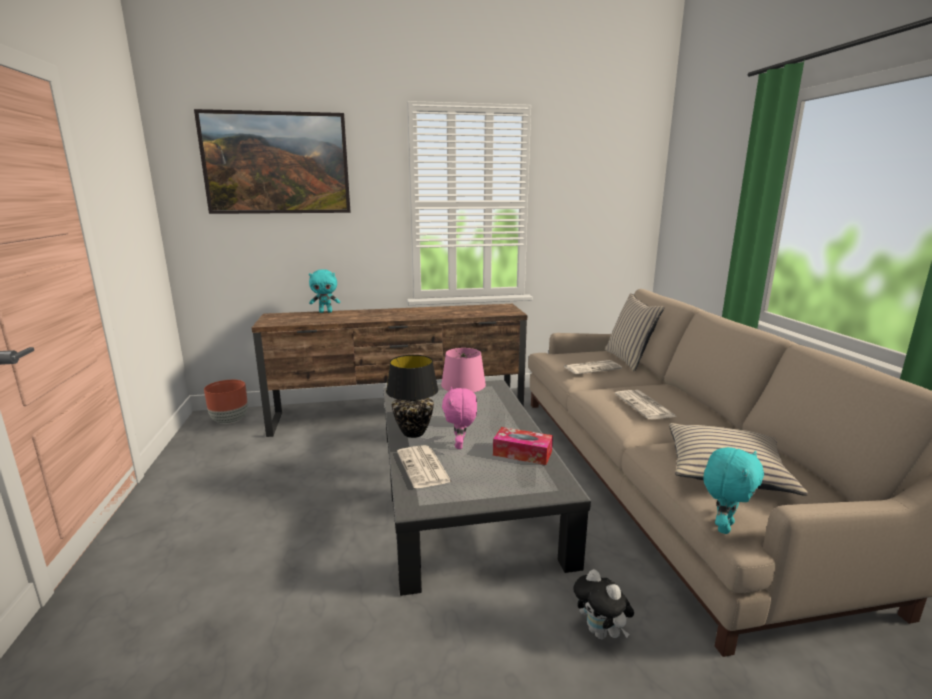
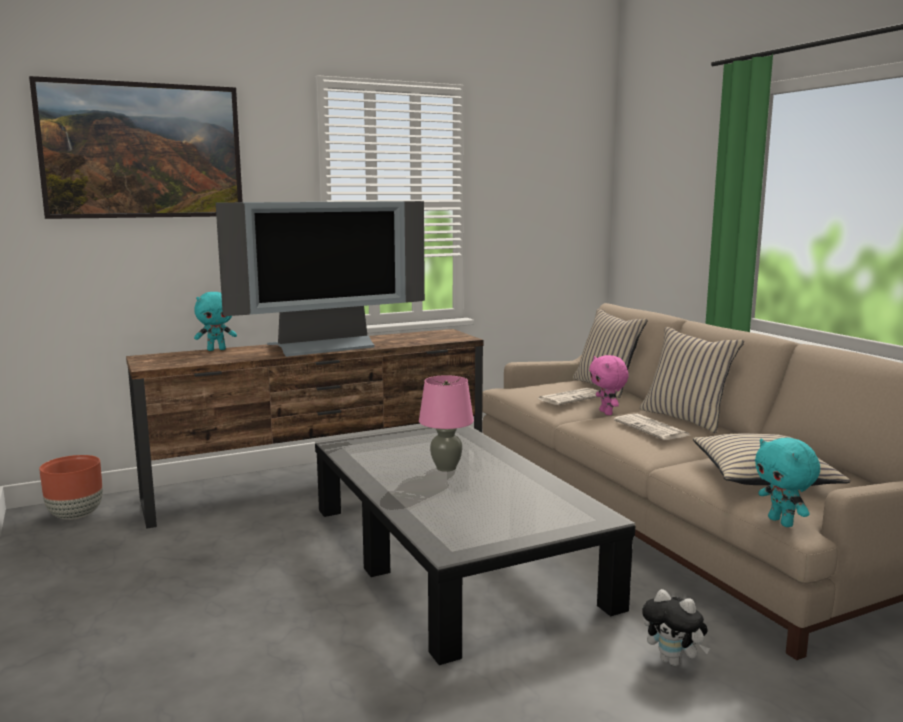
camera: 15 degrees left, 5 degrees down
(400, 315) = (323, 347): none -> television
(414, 433) = (394, 485): black table lamp -> none
(424, 467) = (432, 516): newspaper -> none
(460, 445) = (460, 491): pink plush toy -> pink plush toy (607, 413)
(522, 453) = (536, 491): tissue box -> none
(682, 398) = (686, 418): none -> beige pillow
(723, 526) = (782, 522): turquoise plush toy -> turquoise plush toy turned 135 degrees clockwise

